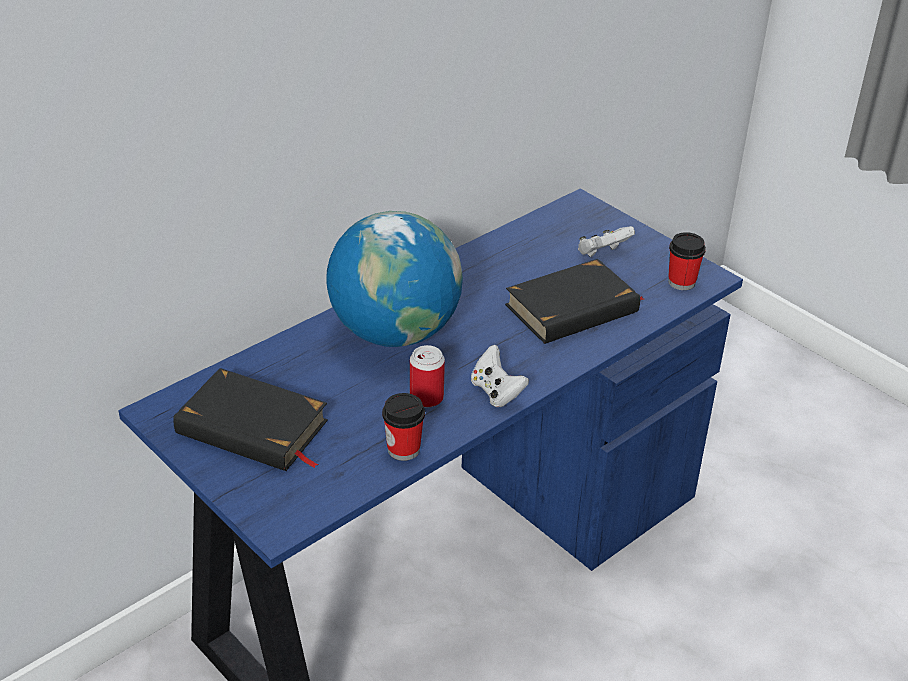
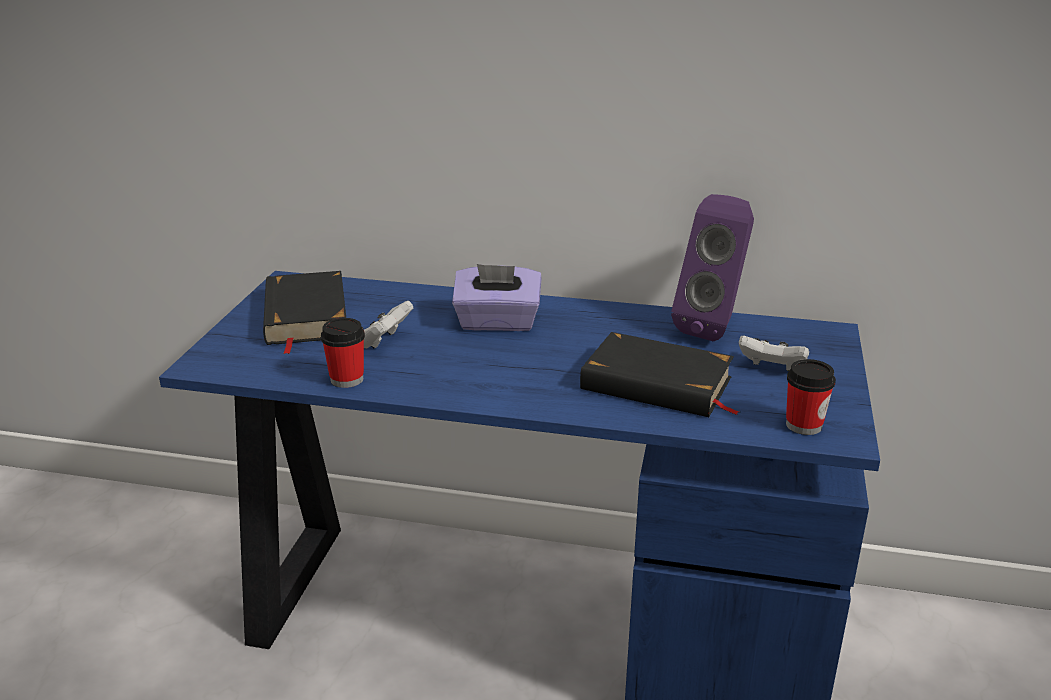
camera: 55 degrees right, 10 degrees down
(395, 332) = (497, 323): globe -> purple tissue box
(426, 397) = (428, 365): can -> none
(496, 392) = (477, 391): white game controller -> white game controller (384, 342)
(521, 243) = (714, 328): none -> purple speaker

